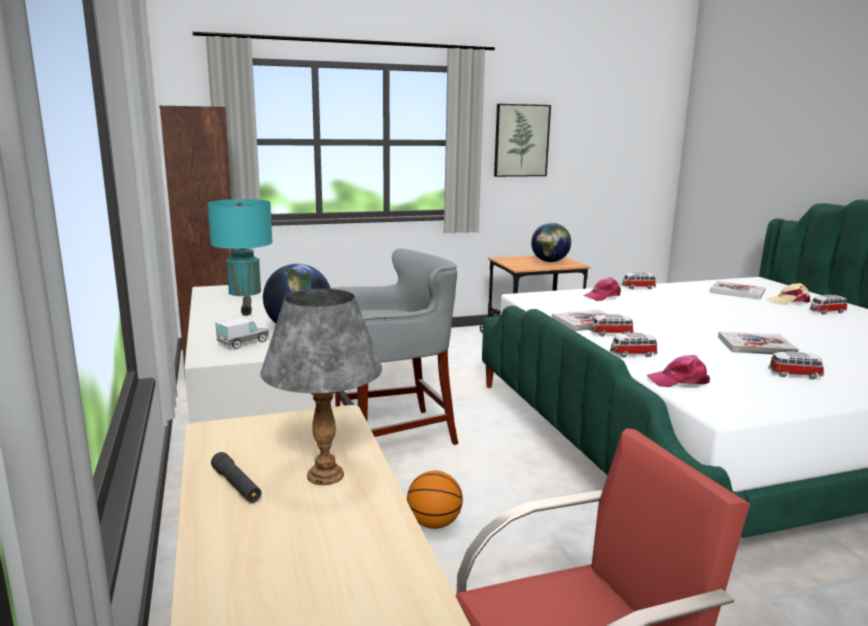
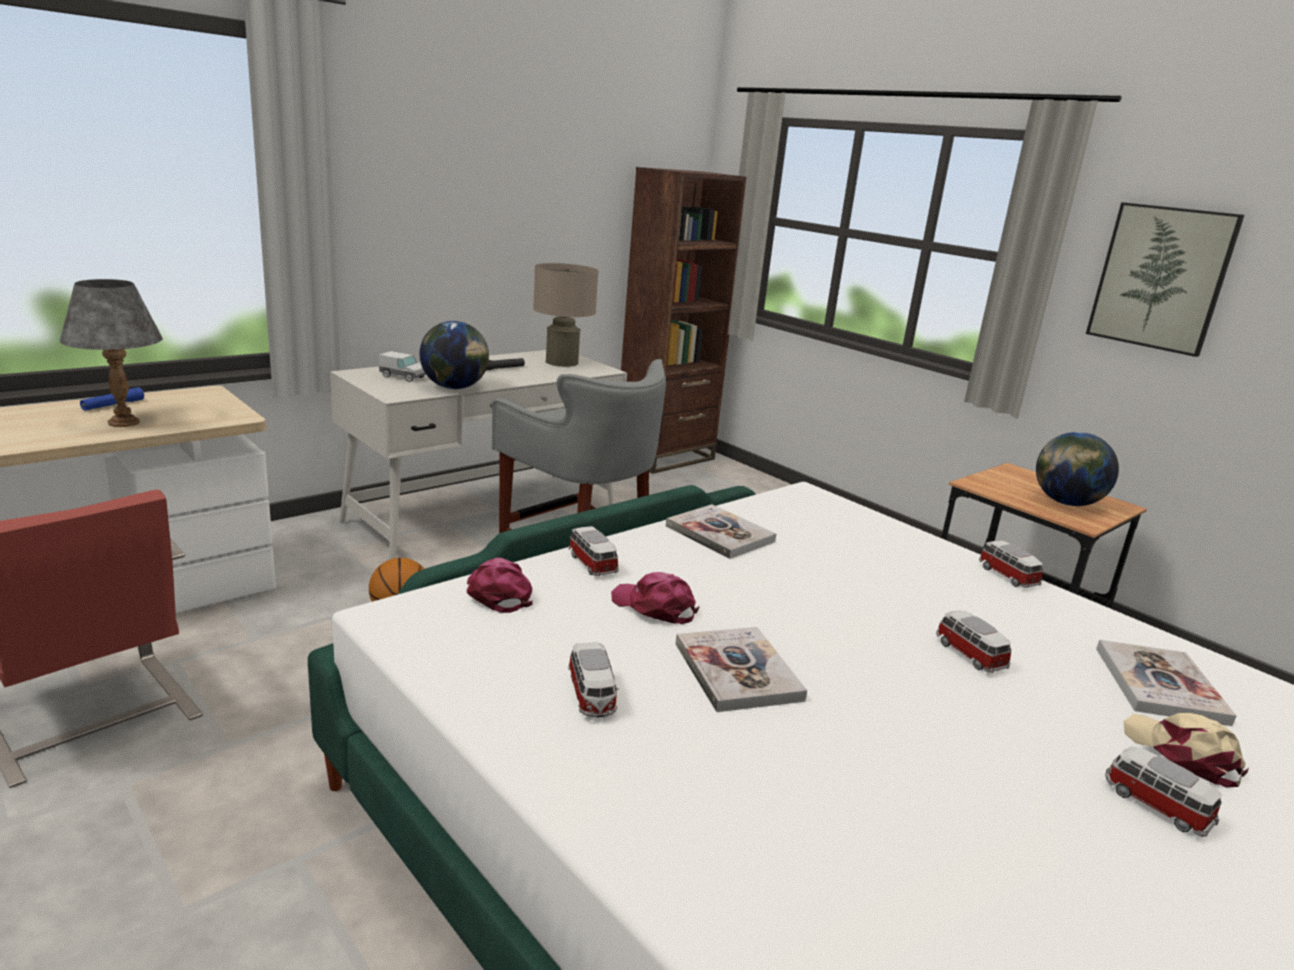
camera: 65 degrees right, 5 degrees up
(236, 485) = (113, 405): black flashlight -> blue flashlight
(245, 292) = (562, 362): turquoise table lamp -> beige table lamp
(602, 296) = (893, 545): pink cap -> pink cap (654, 607)
(610, 334) = (678, 550): toy car -> toy car (968, 654)

